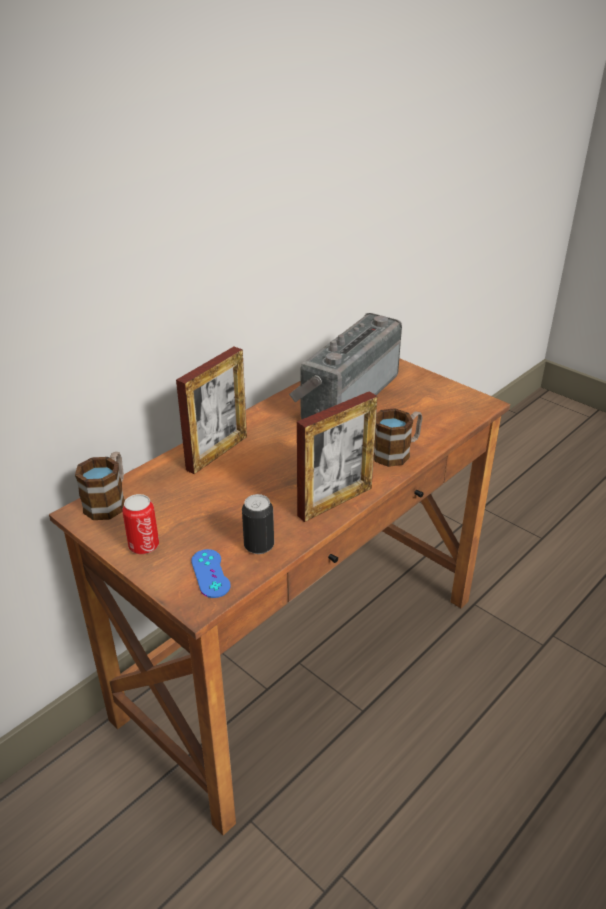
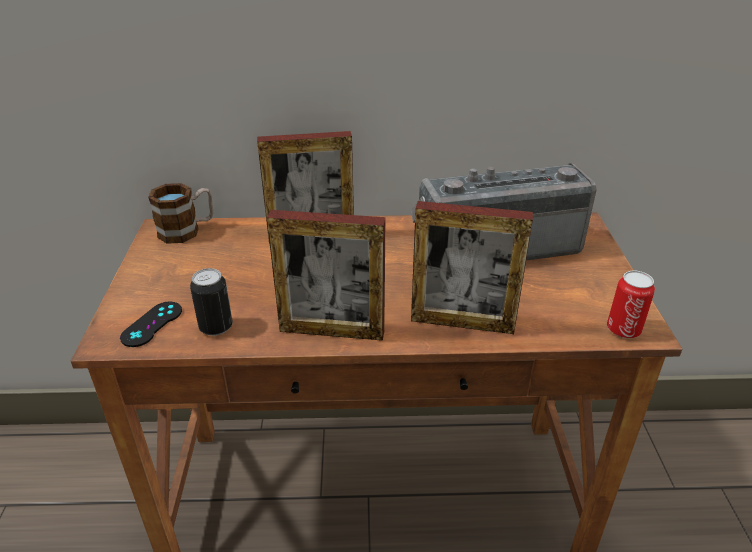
camera: 45 degrees right, 0 degrees up
(144, 546) = (152, 275): can -> can (623, 329)
(210, 573) = (152, 324): blue game controller -> black game controller
(397, 452) = (462, 323): mug -> picture frame

